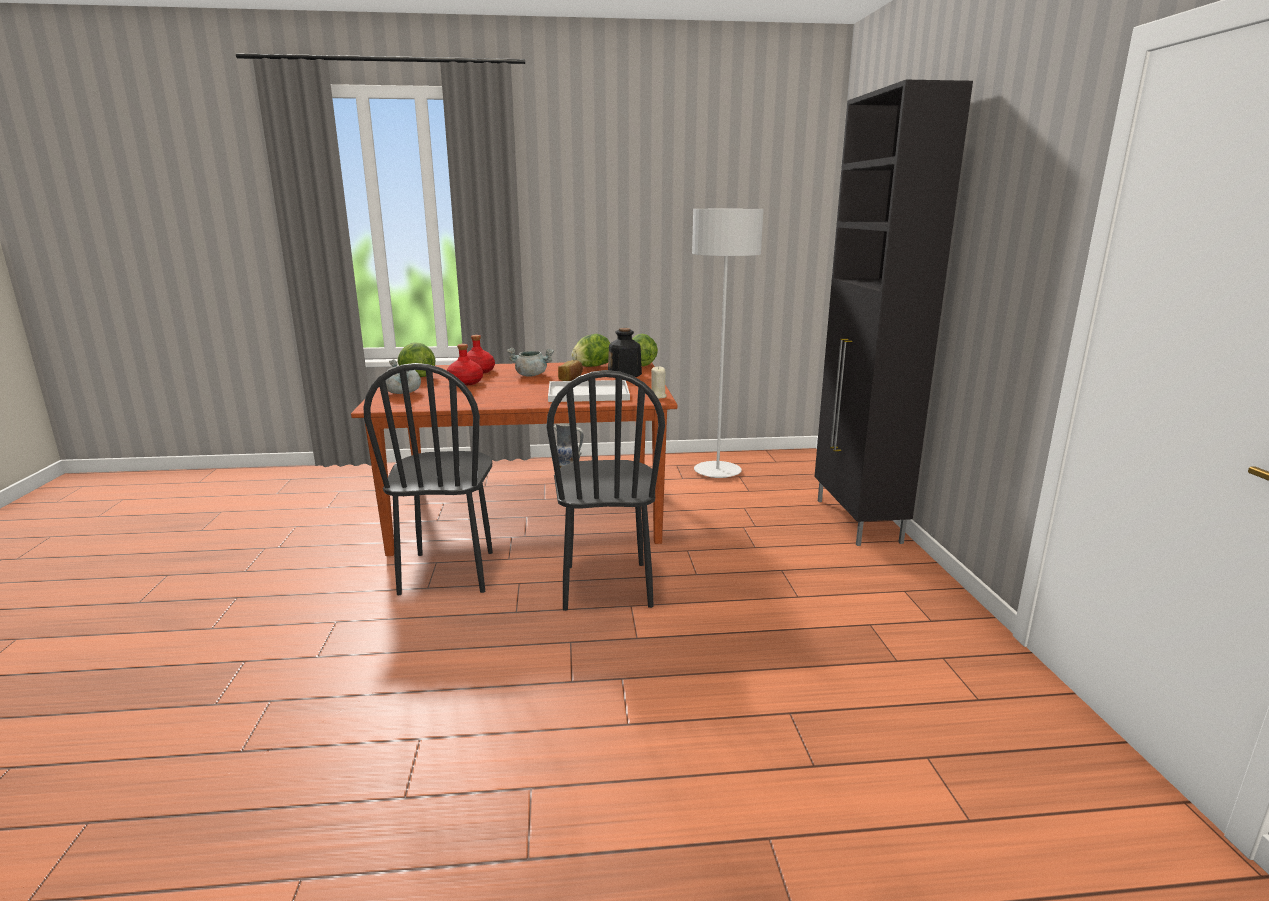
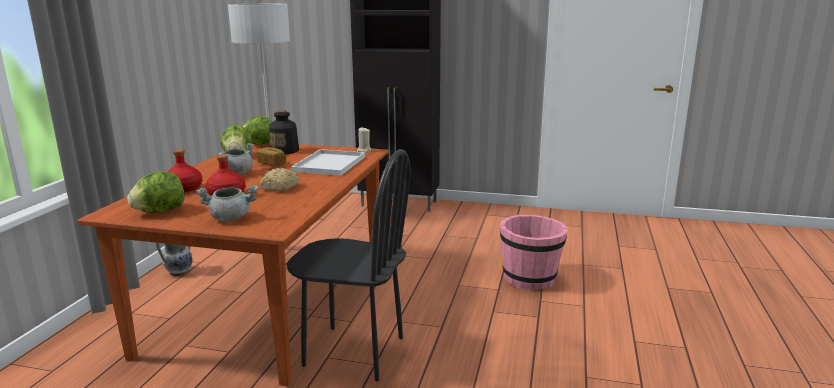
camera: 70 degrees left, 0 degrees up
(493, 391) = (279, 188): none -> bread
(606, 586) = (426, 288): black chair -> none
(689, 661) = (530, 279): none -> pink bucket

